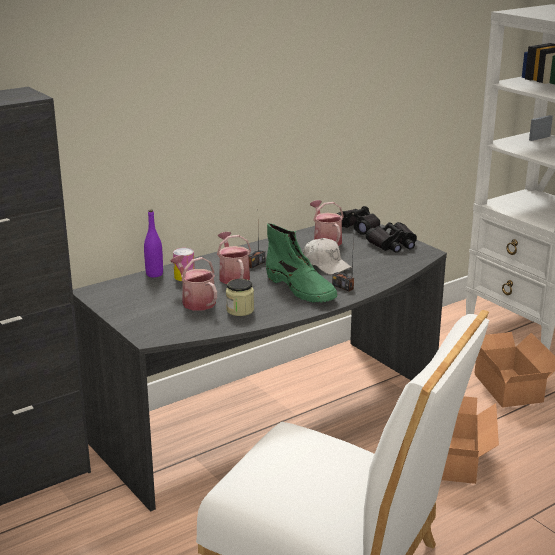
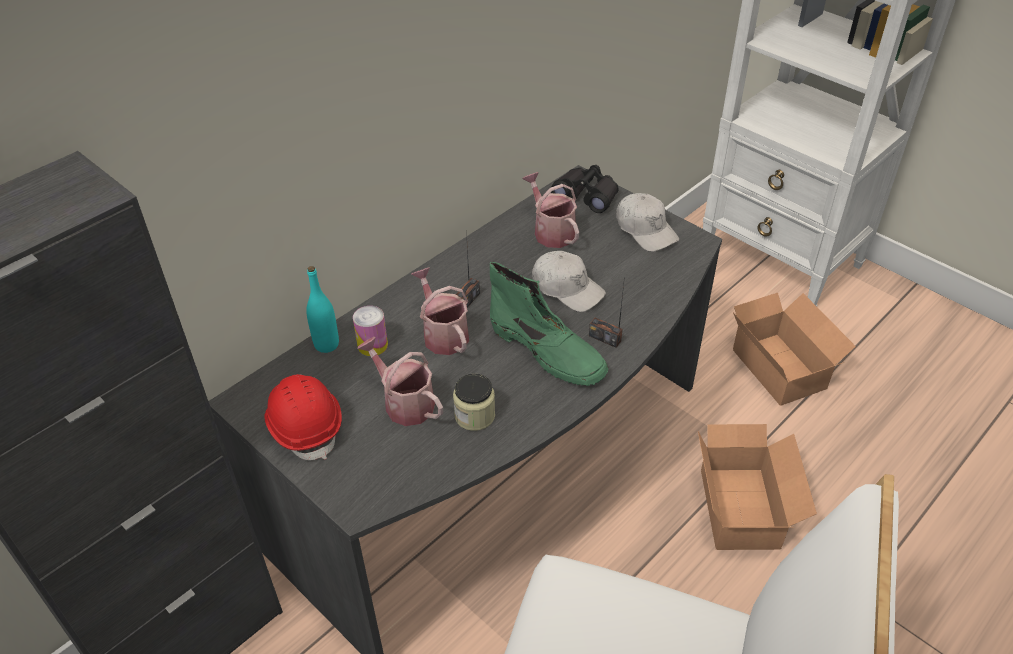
camera: 10 degrees left, 20 degrees up
(128, 304) = (305, 426): none -> red hard hat
(154, 274) = (326, 344): purple bottle -> turquoise bottle
(393, 244) = (645, 230): black binoculars -> white cap

